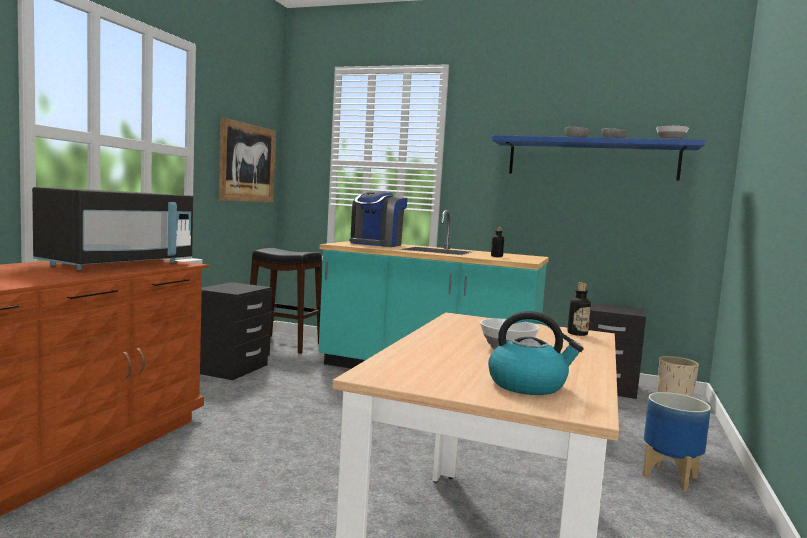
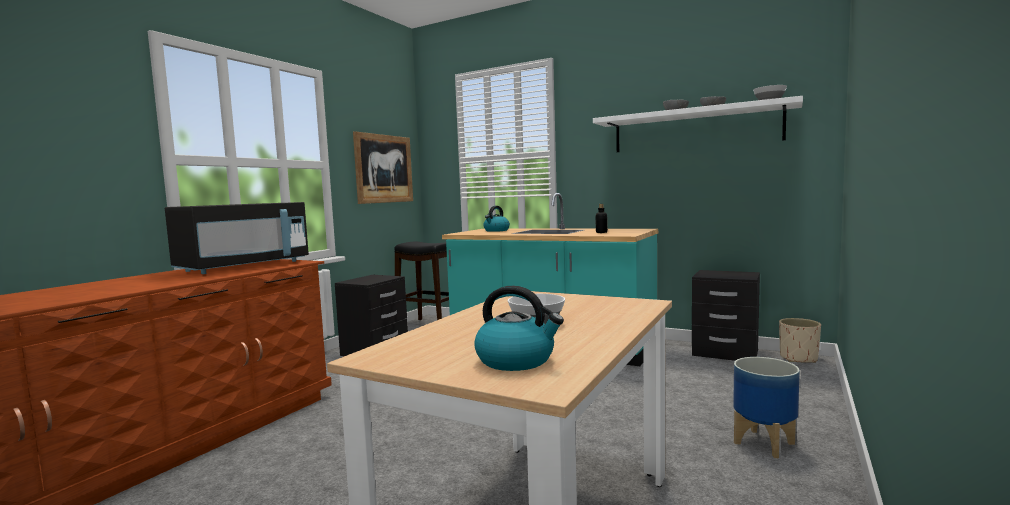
camera: 10 degrees right, 0 degrees up
(376, 244) = (496, 230): coffee machine -> kettle
(577, 333) = (629, 303): bottle -> none
(592, 159) = (695, 130): blue shelf -> white shelf

